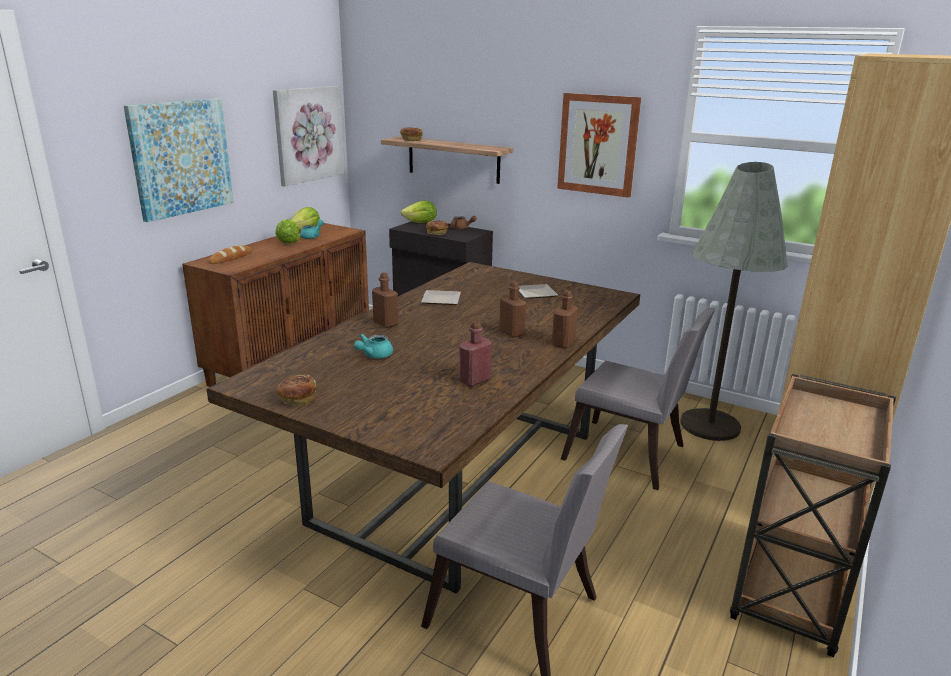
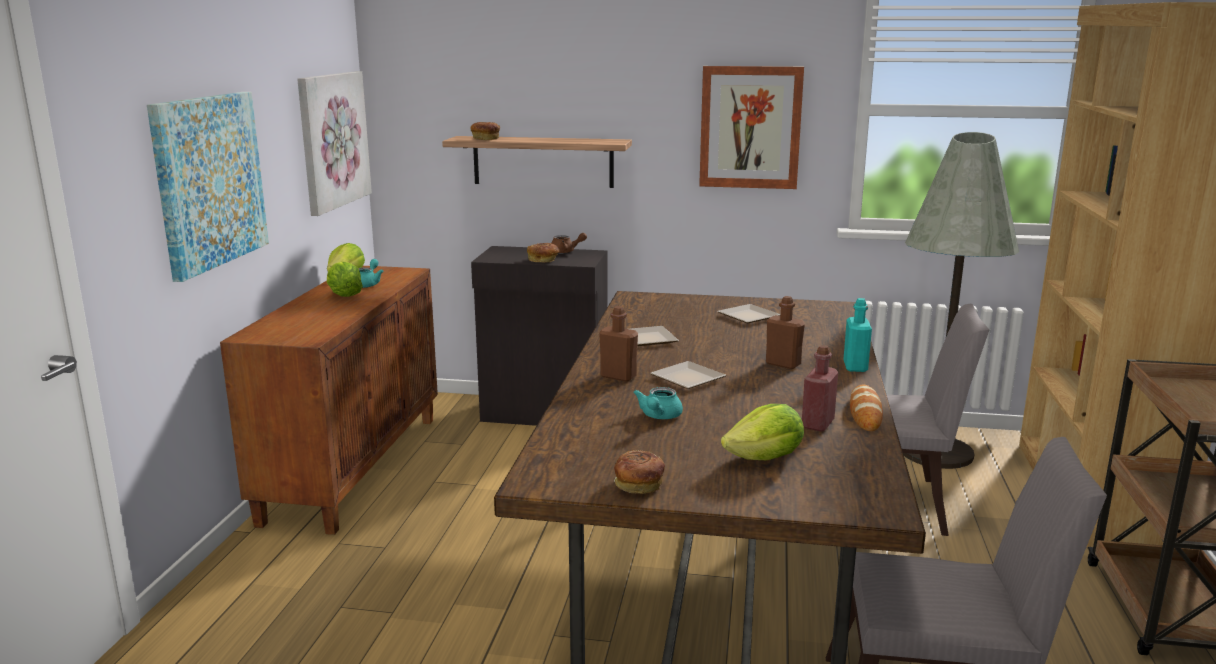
camera: 20 degrees left, 5 degrees down
(231, 258) = (287, 325): bread -> bread (865, 413)
(421, 223) = (503, 250): lettuce -> lettuce (765, 458)
(427, 332) = (685, 379): none -> plate
(563, 343) = (855, 366): brown bottle -> turquoise bottle

